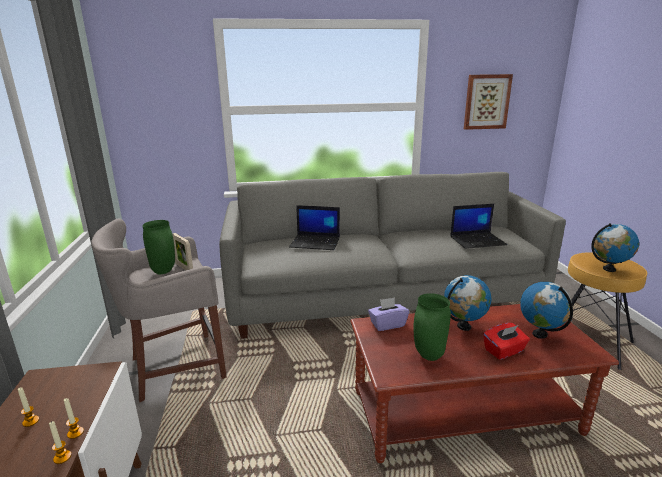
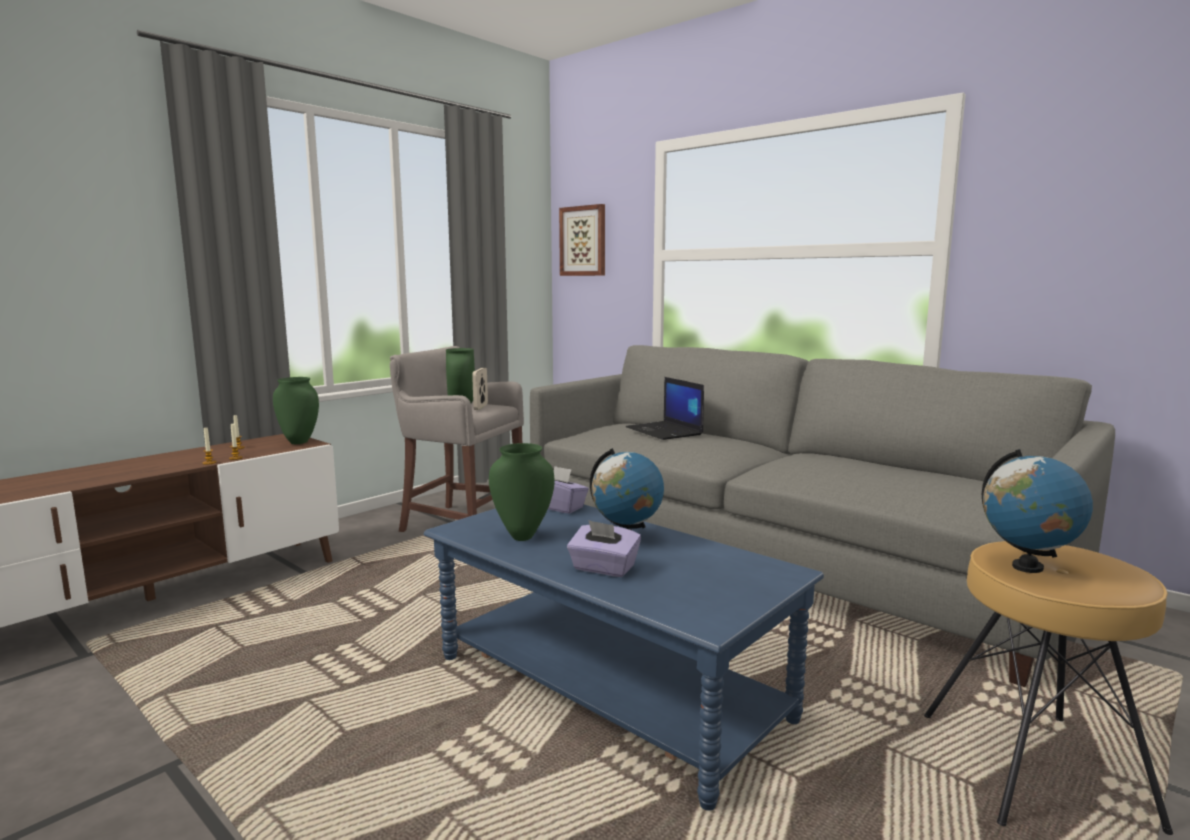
camera: 50 degrees right, 10 degrees down
(83, 376) = (300, 442): none -> green vase
(464, 413) = (608, 688): brown coffee table -> blue coffee table
(478, 241) = (901, 485): laptop -> none
(486, 102) = (1102, 237): picture -> picture (583, 241)
(504, 351) = (603, 568): red tissue box -> purple tissue box
(540, 334) = (695, 582): globe -> none

